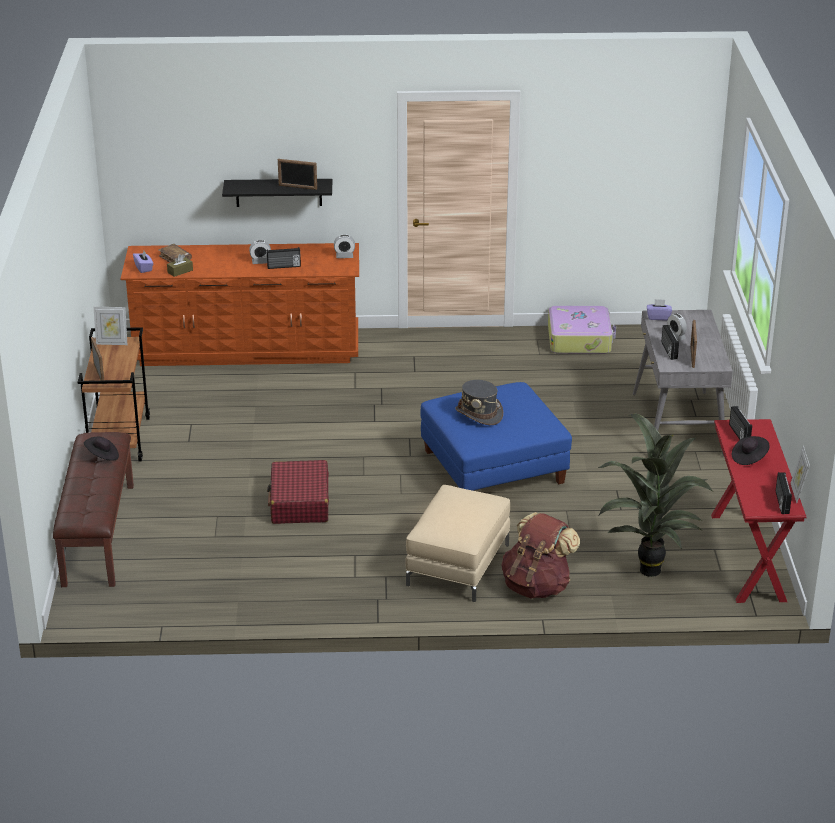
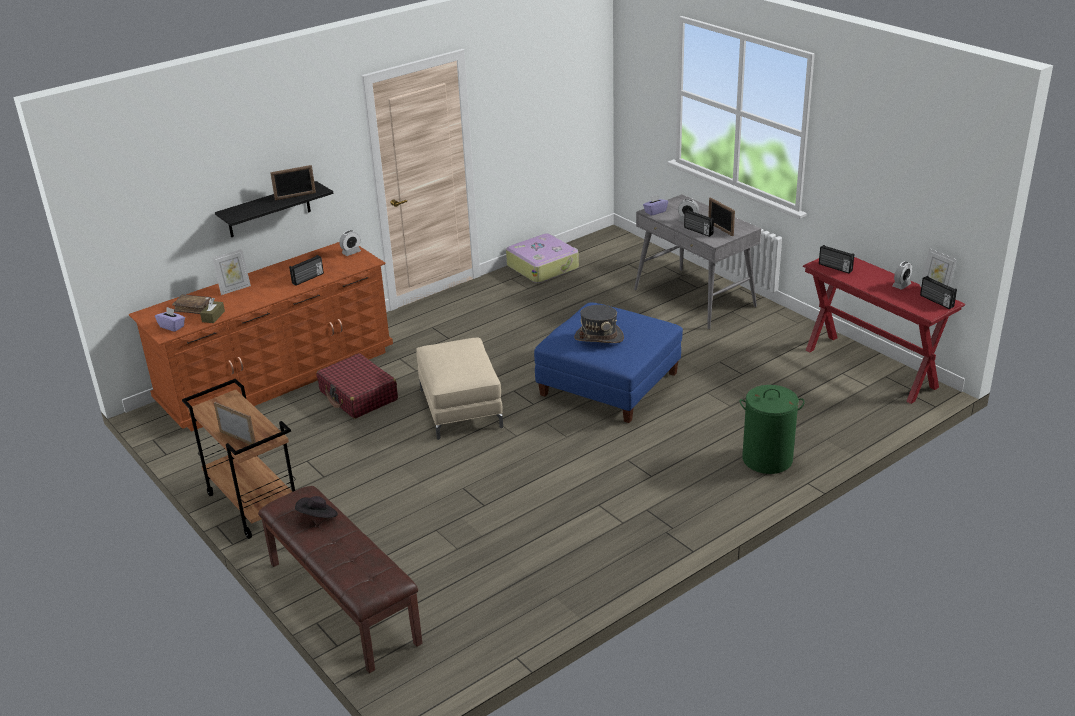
camera: 35 degrees left, 0 degrees up
(112, 343) = (214, 406): picture frame -> picture frame (234, 289)
(260, 262) = (281, 282): alarm clock -> alarm clock (901, 285)
(299, 503) = (494, 483): red suitcase -> red suitcase (358, 396)
(458, 565) = (688, 472): beige ottoman -> beige ottoman (460, 408)
(537, 586) = (767, 459): brown backpack -> green laundry basket
(648, 573) = (826, 411): potted plant -> none
(749, 458) = (867, 280): black hat -> none

